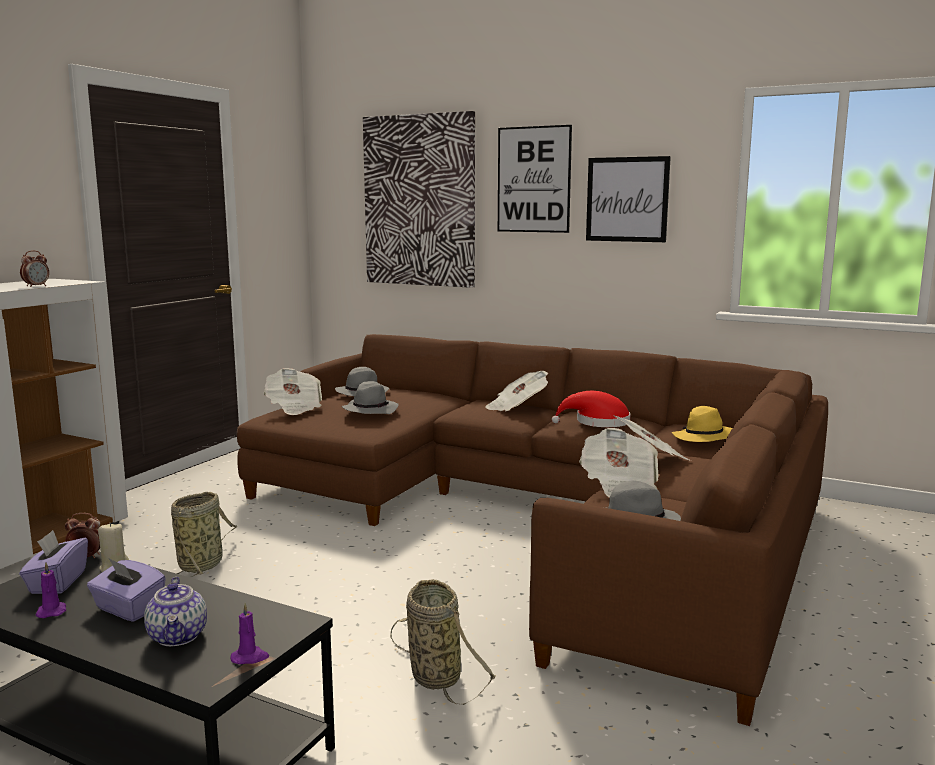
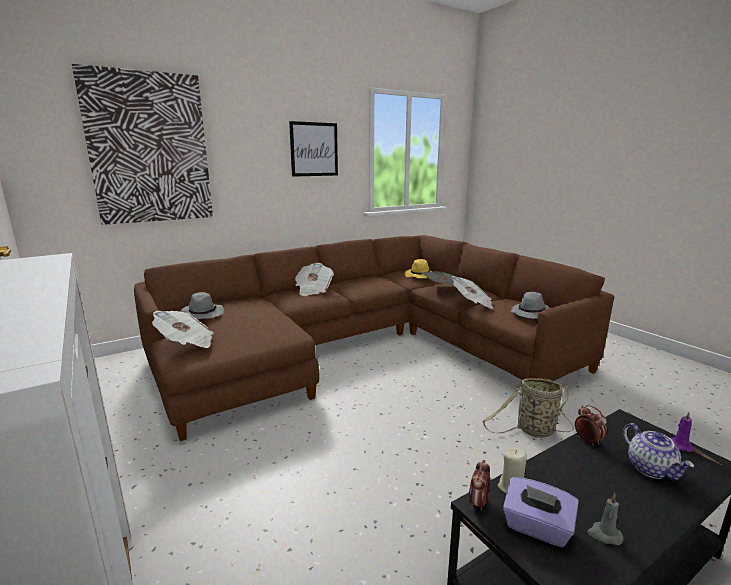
camera: 60 degrees left, 5 degrees up
(36, 286) = (47, 274): alarm clock -> alarm clock (587, 441)
(52, 611) = (604, 535): purple candle -> grey candle
(128, 609) = (602, 488): purple tissue box -> none
(178, 636) = (651, 469): teapot -> teapot turned 60 degrees clockwise
(202, 564) = (300, 493): basket -> none
(370, 410) = (252, 321): grey hat -> none
(533, 179) = (251, 134): picture -> none
(597, 422) = (370, 283): red hat -> none

